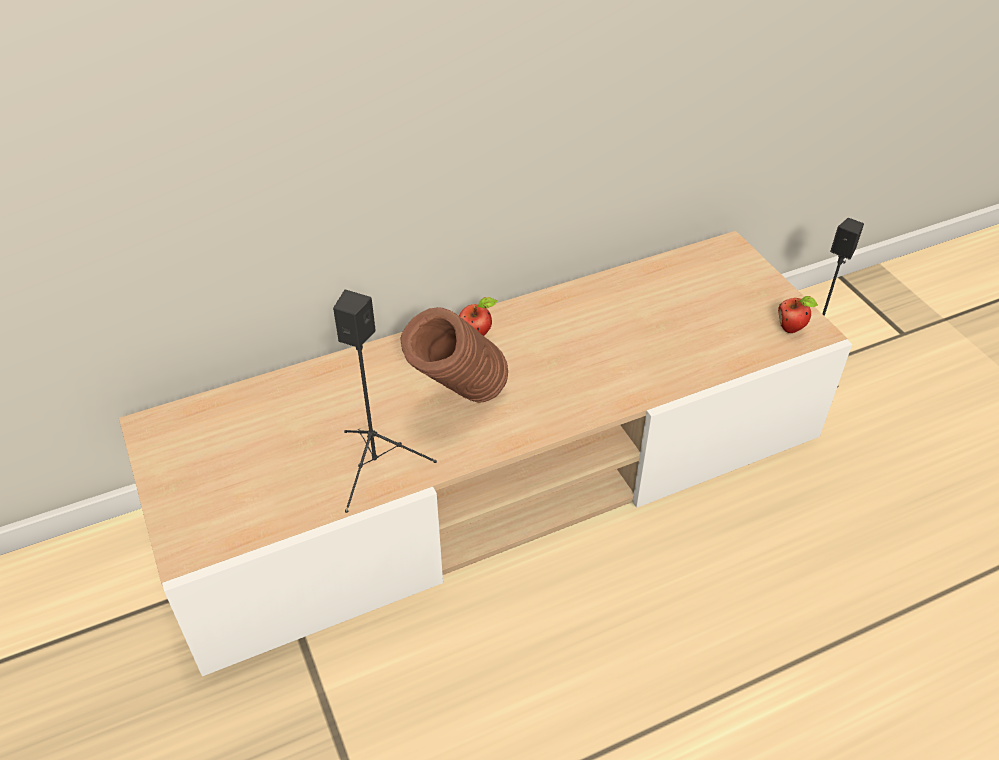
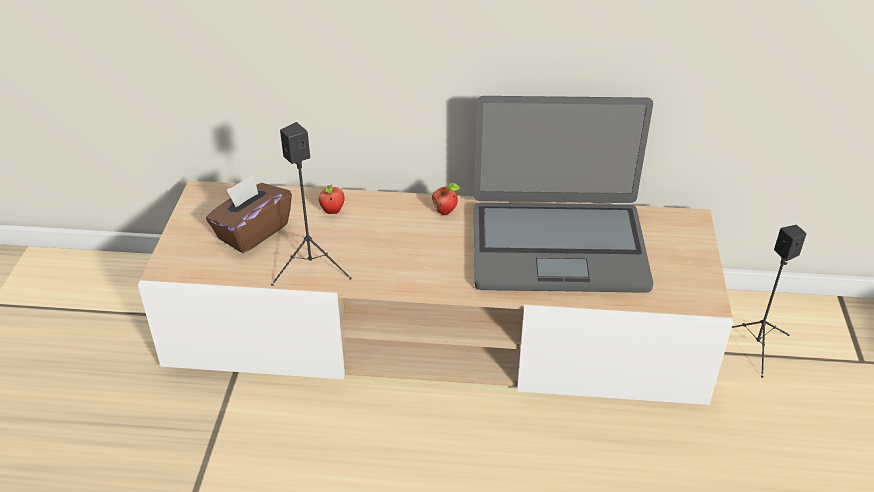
camera: 30 degrees right, 5 degrees down
(265, 452) = (252, 232): none -> brown tissue box
(459, 403) = (396, 249): brown vase -> none
(627, 329) = (558, 246): none -> laptop
(791, 329) = (690, 293): apple -> apple (333, 211)

